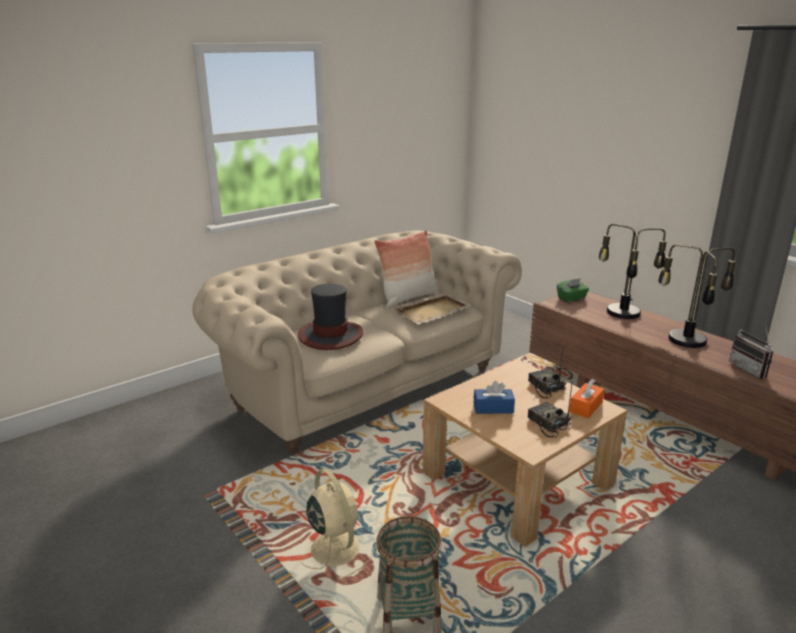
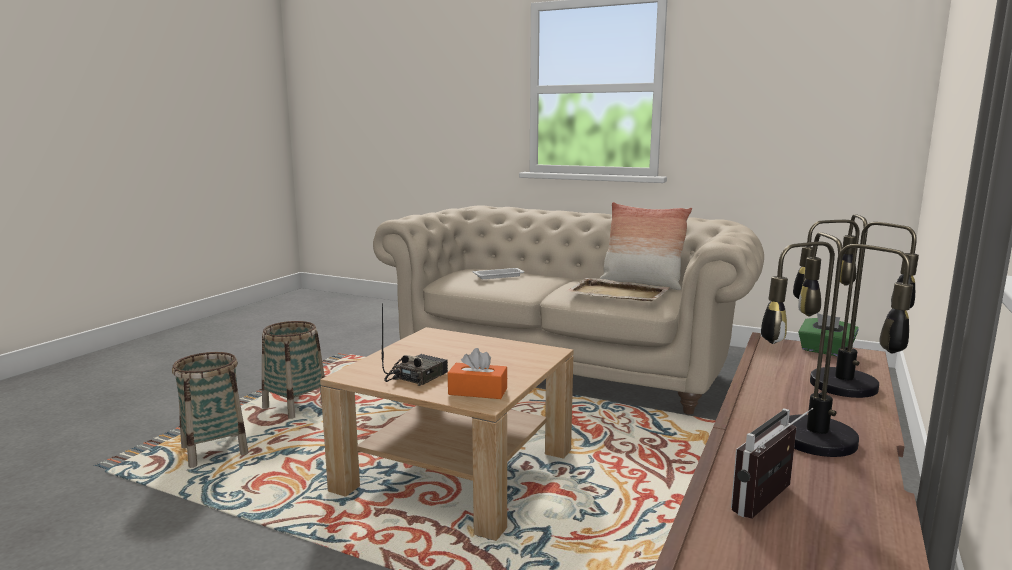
camera: 65 degrees right, 10 degrees down
(331, 335) = (499, 276): hat -> white tray
(334, 547) = (295, 406): beige fan -> basket
(493, 408) = (431, 351): blue tissue box -> none
(545, 387) = (509, 368): radio -> none

